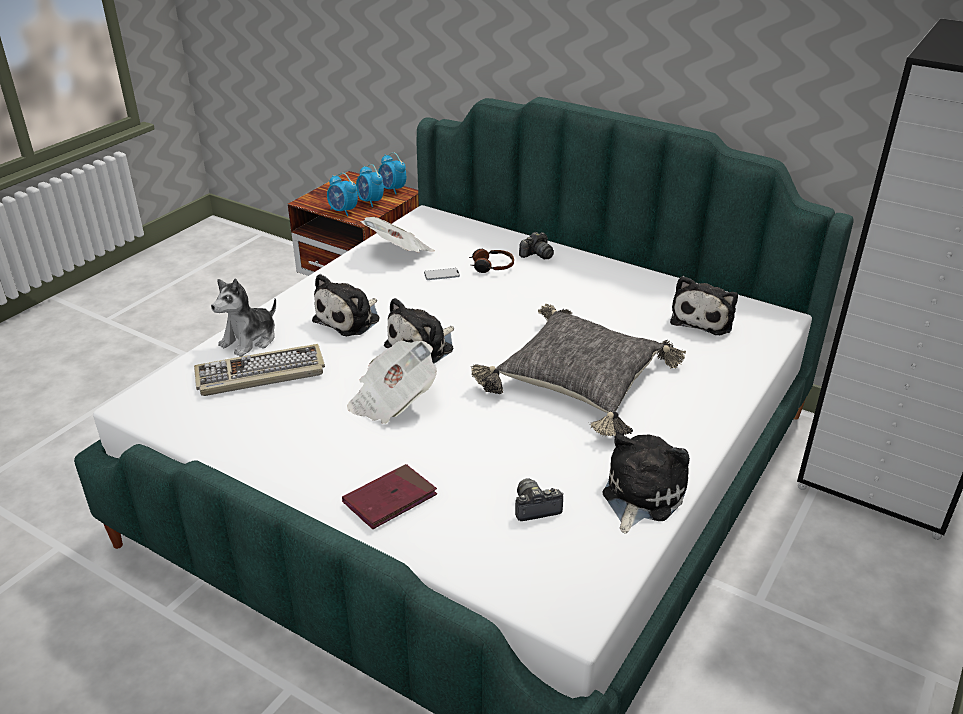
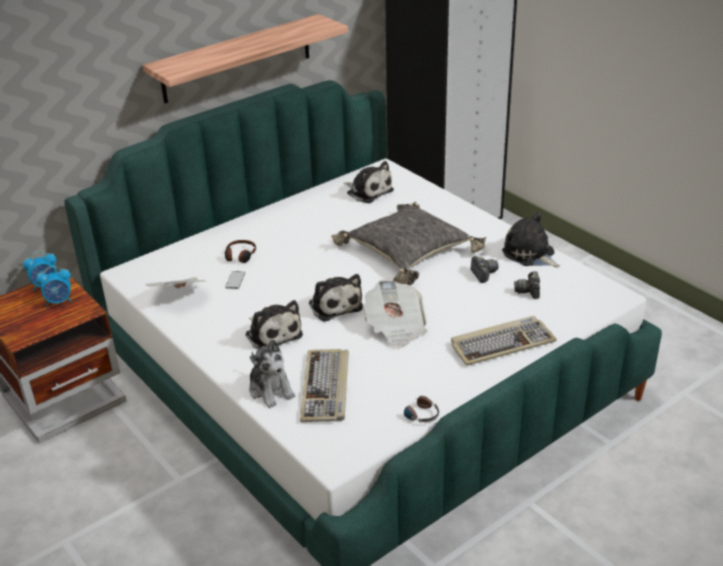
camera: 70 degrees left, 0 degrees up
(224, 449) = (417, 412): none -> headphones
(343, 211) = (64, 319): alarm clock -> none
(390, 499) = (502, 343): red book -> keyboard
(537, 255) = (238, 233): camera -> camera (483, 274)
(656, 65) = (237, 58): none -> shelf

